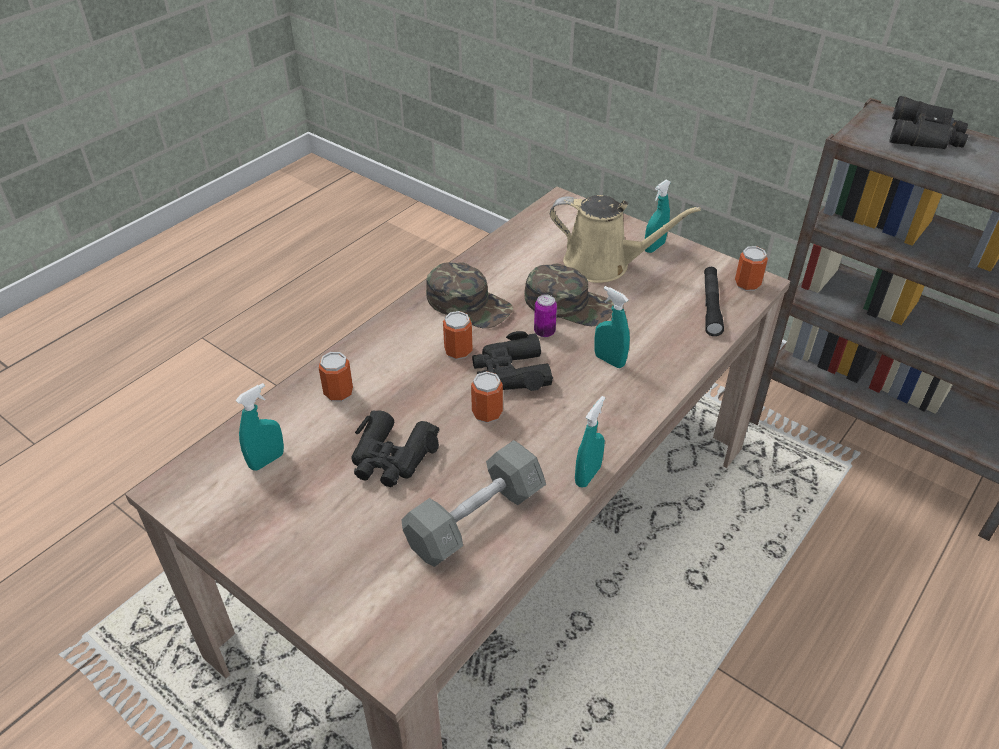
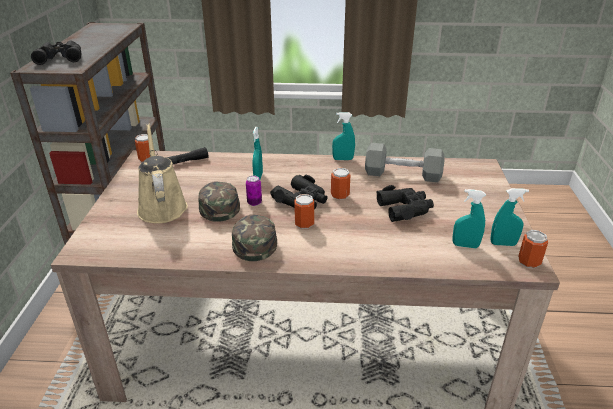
camera: 125 degrees left, 10 degrees down
(338, 392) = (390, 249): can -> can (529, 262)
(654, 247) = (125, 195): turquoise spray bottle -> turquoise spray bottle (503, 244)

